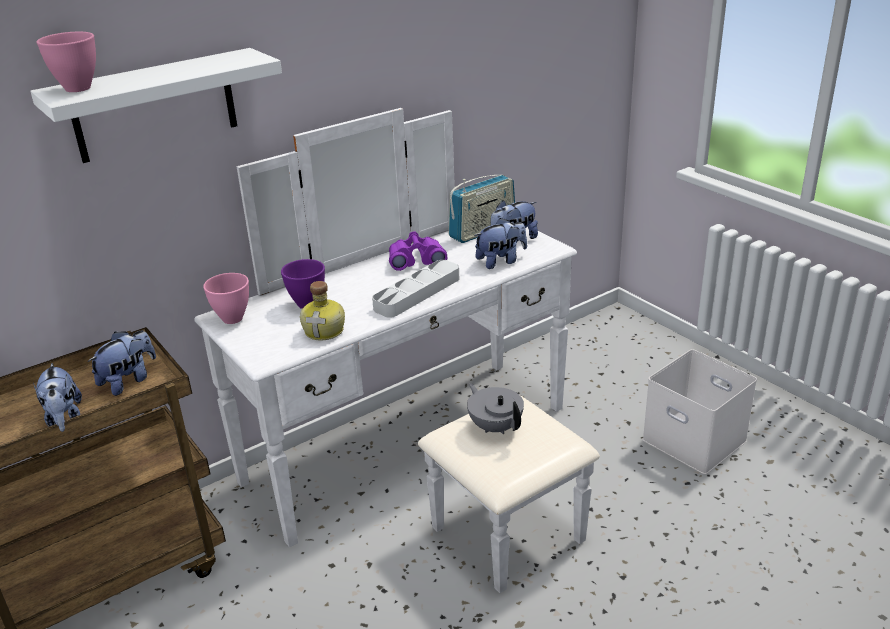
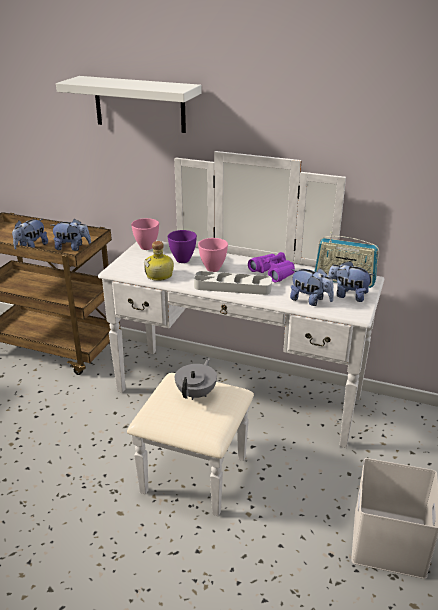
camera: 55 degrees right, 0 degrees up
(79, 89) = (87, 79): pink bowl -> pink bowl (213, 269)

